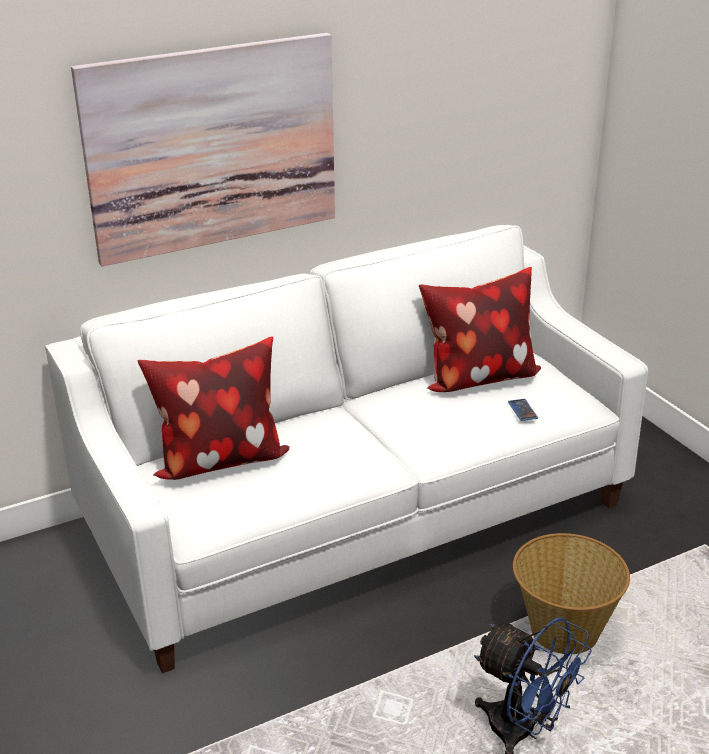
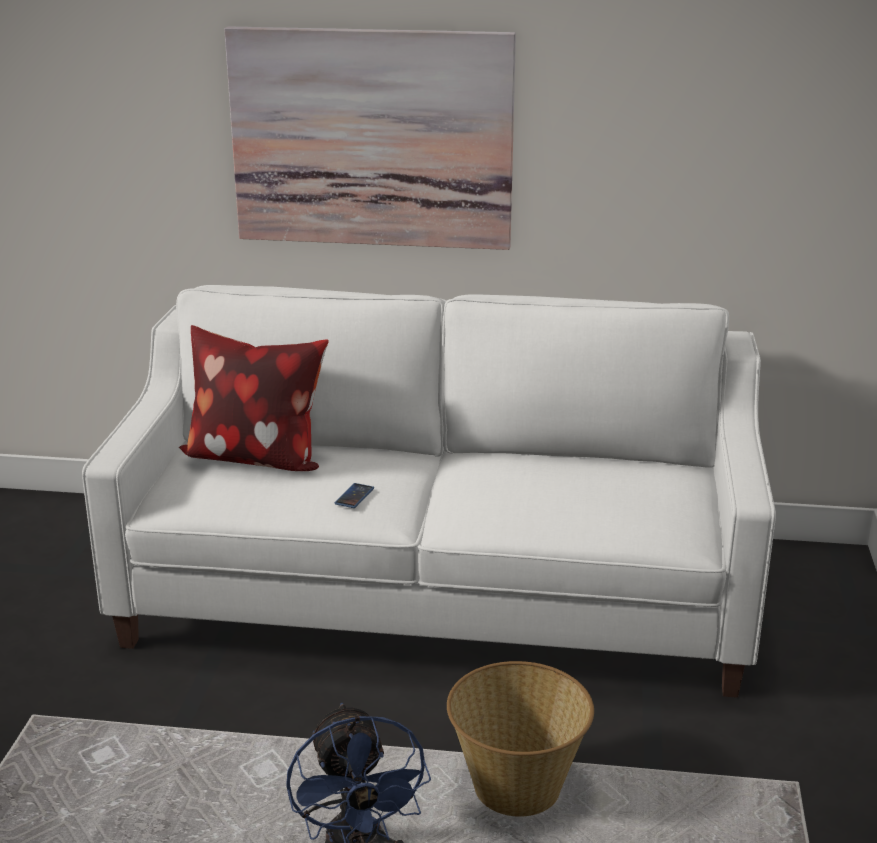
camera: 35 degrees right, 5 degrees down
(477, 378) = (597, 473): pillow -> none
(522, 410) = (599, 517): phone -> phone (354, 496)

